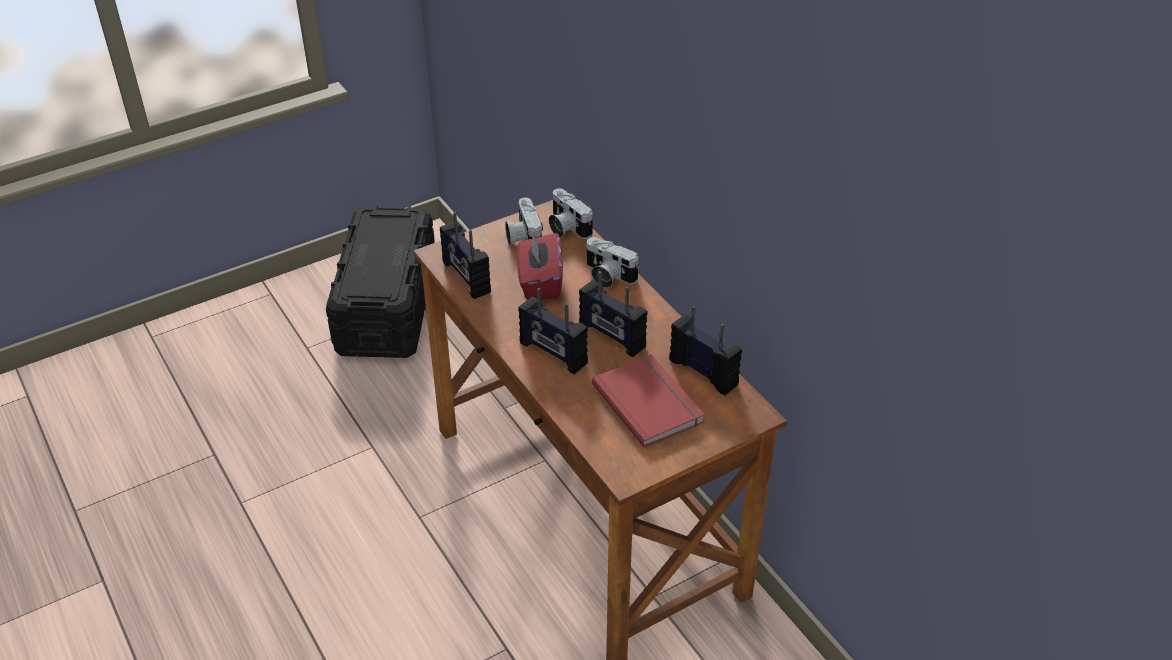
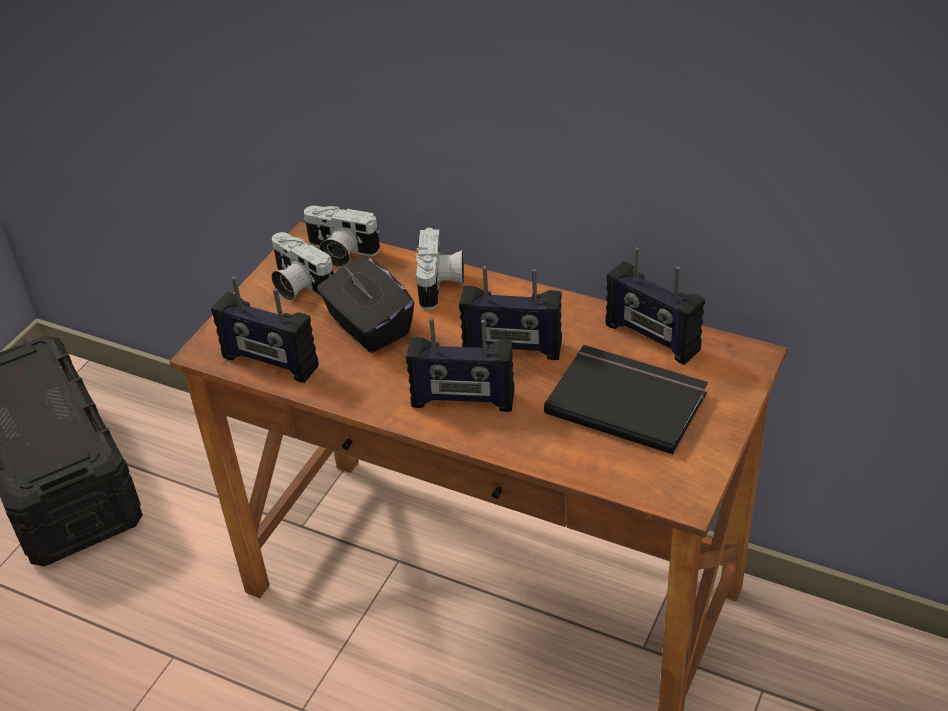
camera: 30 degrees left, 0 degrees up
(540, 282) = (368, 326): red tissue box -> black tissue box
(607, 276) = (441, 284): camera -> camera turned 90 degrees counterclockwise
(650, 402) = (627, 400): red book -> black book
(704, 372) = (651, 338): radio -> radio turned 150 degrees counterclockwise

